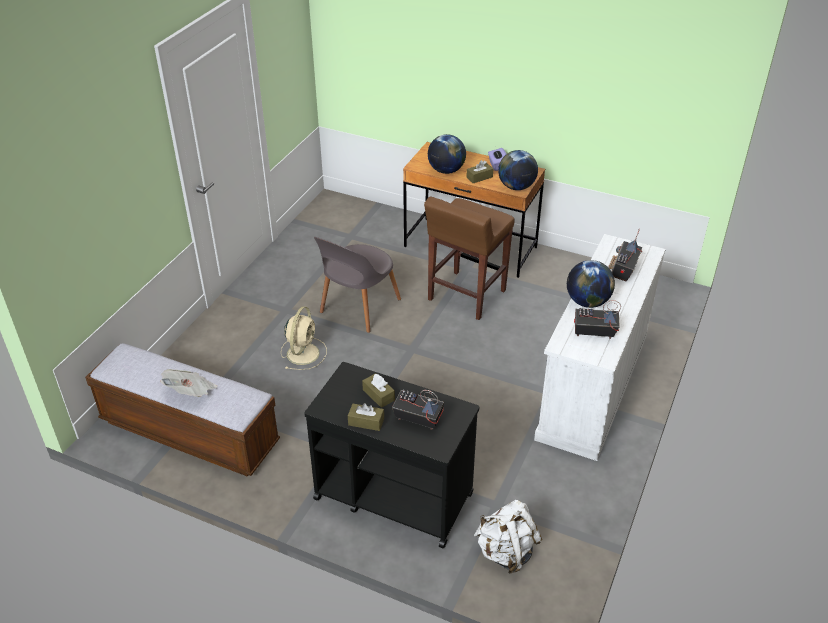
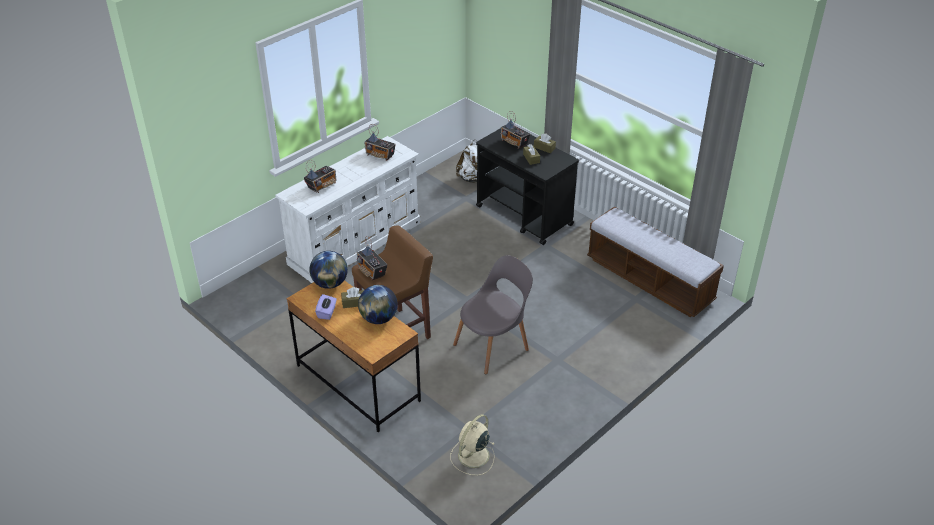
camera: 160 degrees left, 0 degrees up
(191, 392) = (646, 232): newspaper -> none
(303, 352) = (553, 317): beige fan -> beige fan (472, 456)
(488, 214) = (372, 272): none -> radio
(587, 302) = (366, 173): globe -> none

